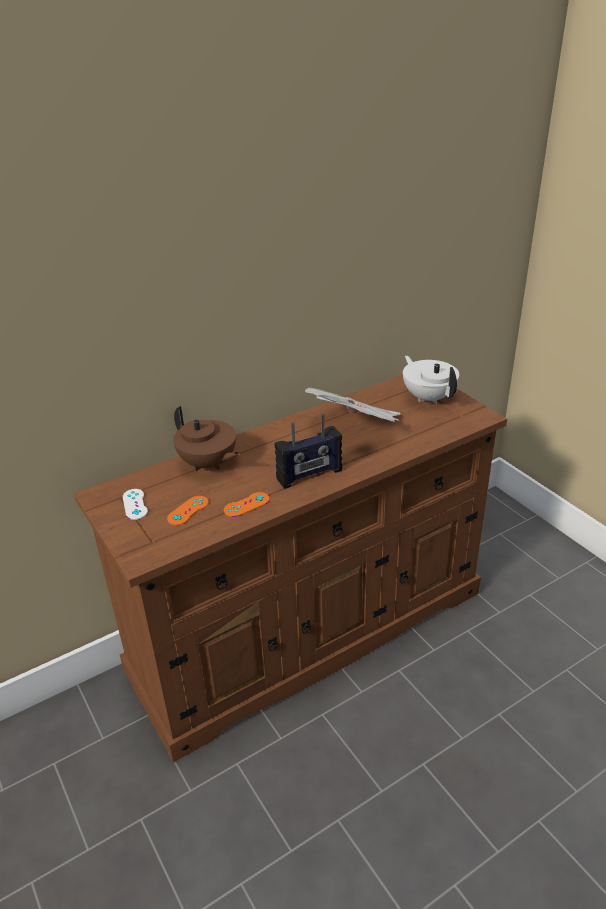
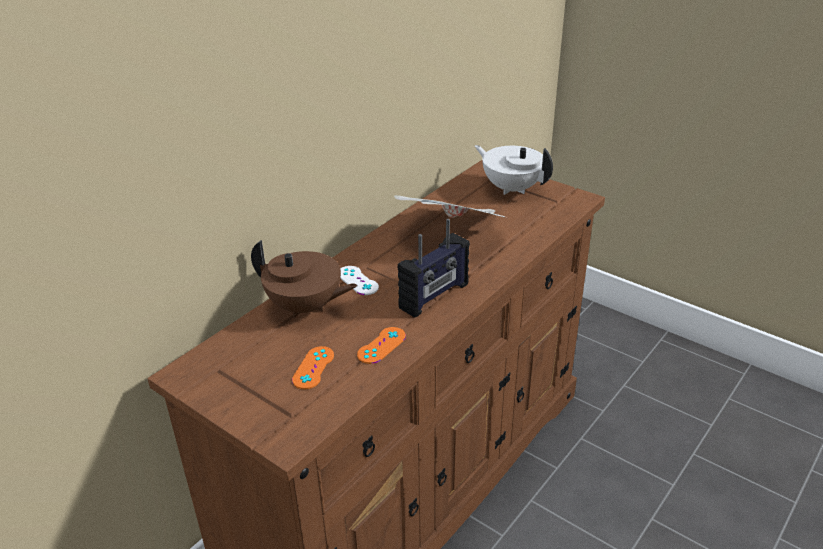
camera: 20 degrees left, 0 degrees up
(135, 504) = (239, 375): white game controller -> white game controller (357, 280)

